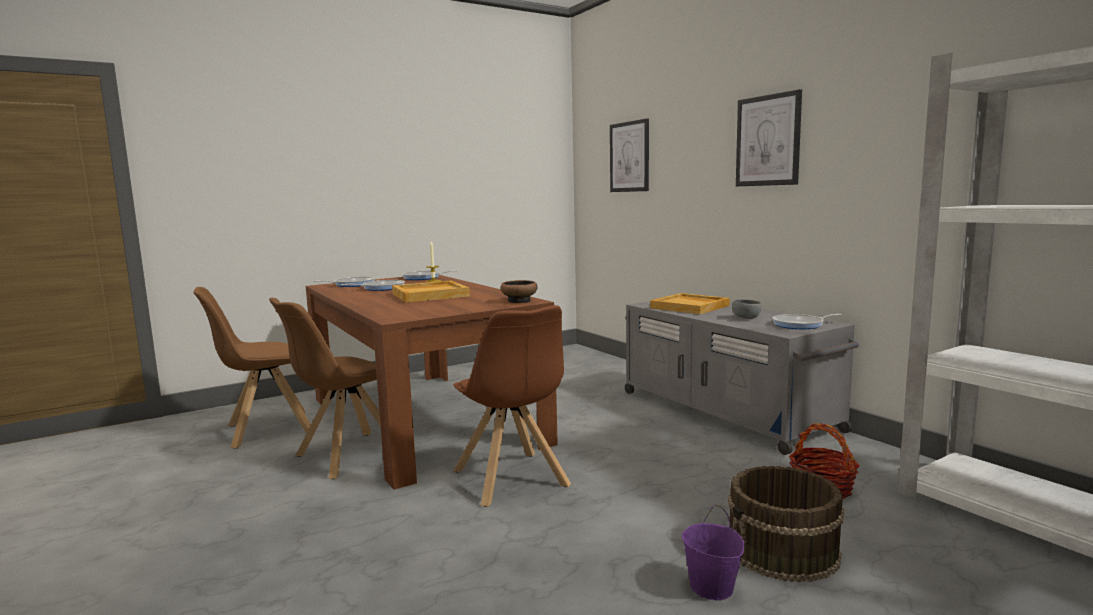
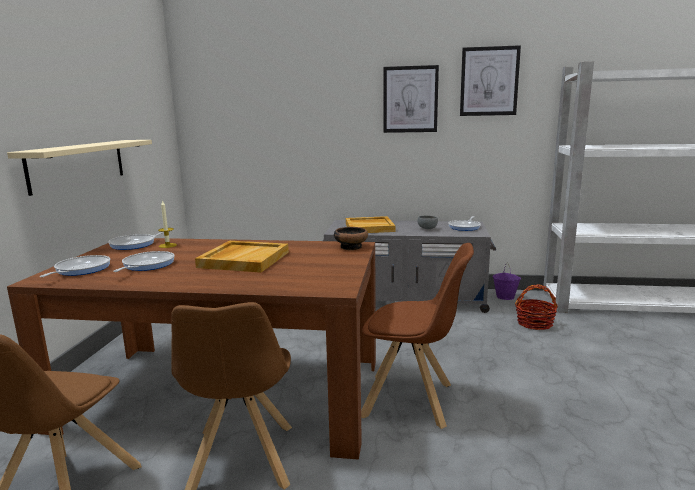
camera: 50 degrees left, 5 degrees up
(425, 210) = (78, 164): none -> beige shelf
(629, 157) = (259, 104): picture -> picture (489, 81)
(712, 587) = (618, 396): purple bucket -> purple bucket (505, 297)
(783, 551) = (593, 362): brown bucket -> none

